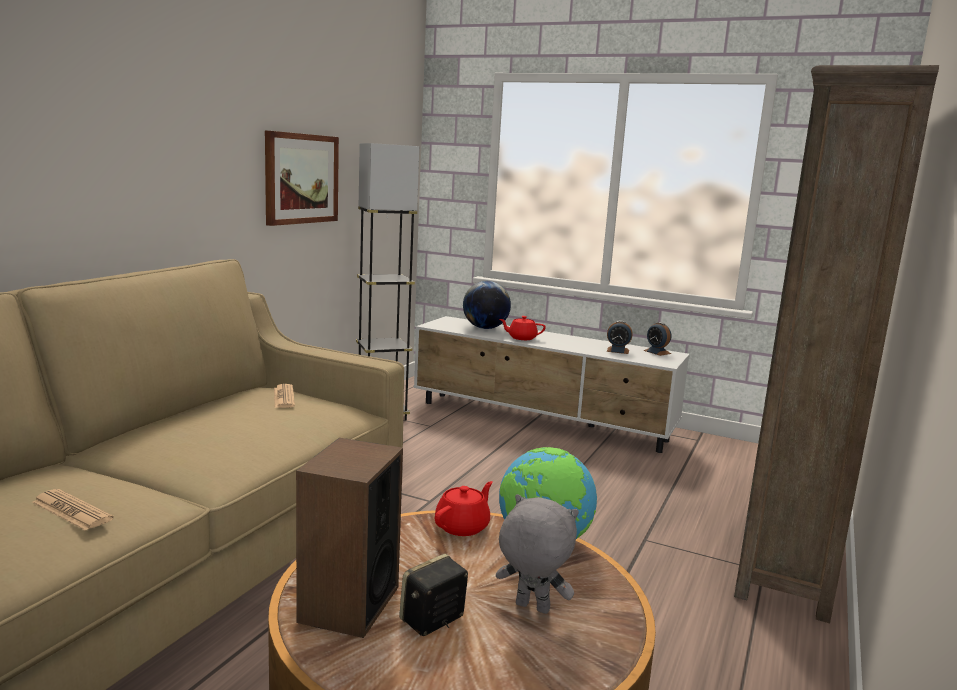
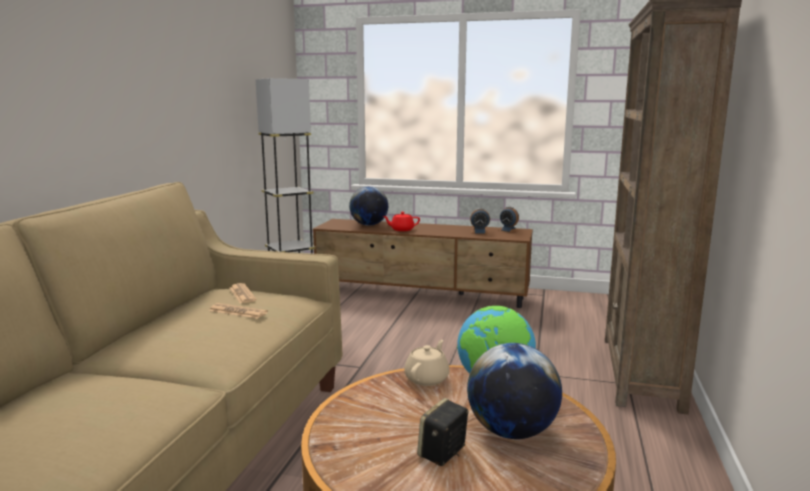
camera: 10 degrees left, 0 degrees up
(72, 511) = (113, 408): newspaper -> newspaper (238, 312)
(301, 178) = (213, 111): picture -> none
(348, 604) = (369, 451): speaker -> none
(463, 526) = (427, 378): red teapot -> beige teapot
(531, 608) = (512, 432): grey plush toy -> globe
(542, 422) = (422, 295): white tv stand -> brown tv stand

